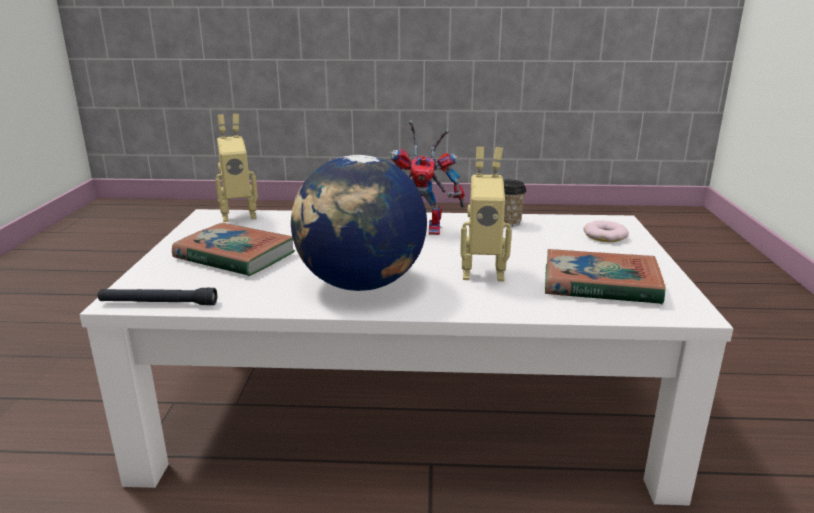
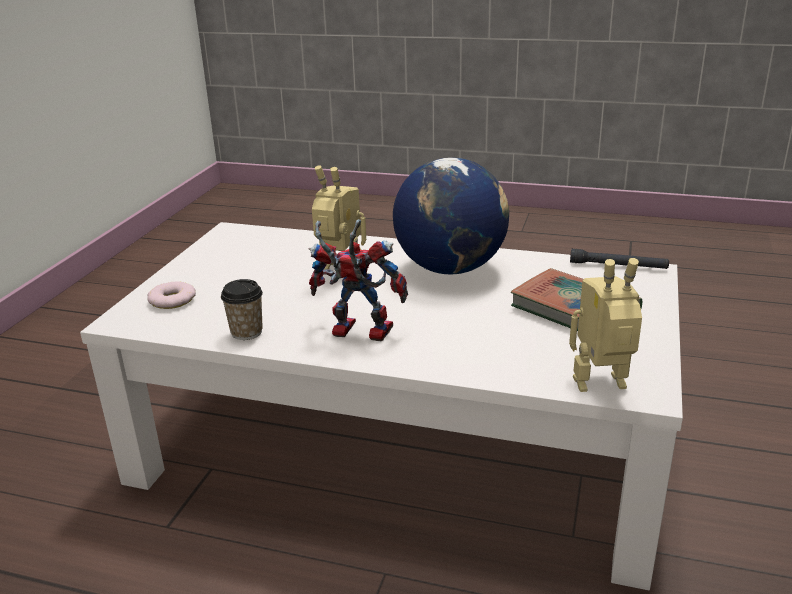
camera: 165 degrees left, 5 degrees up
(600, 284) = (258, 253): book -> none

